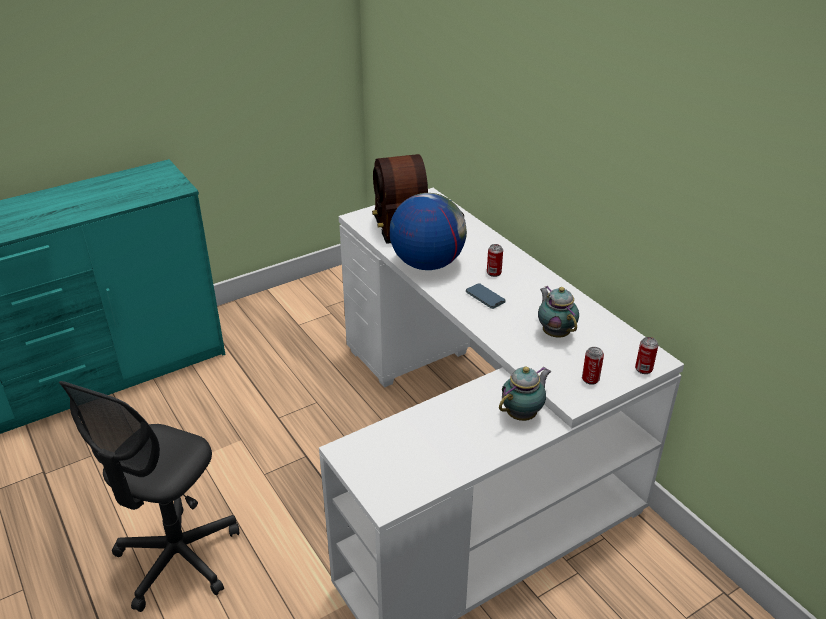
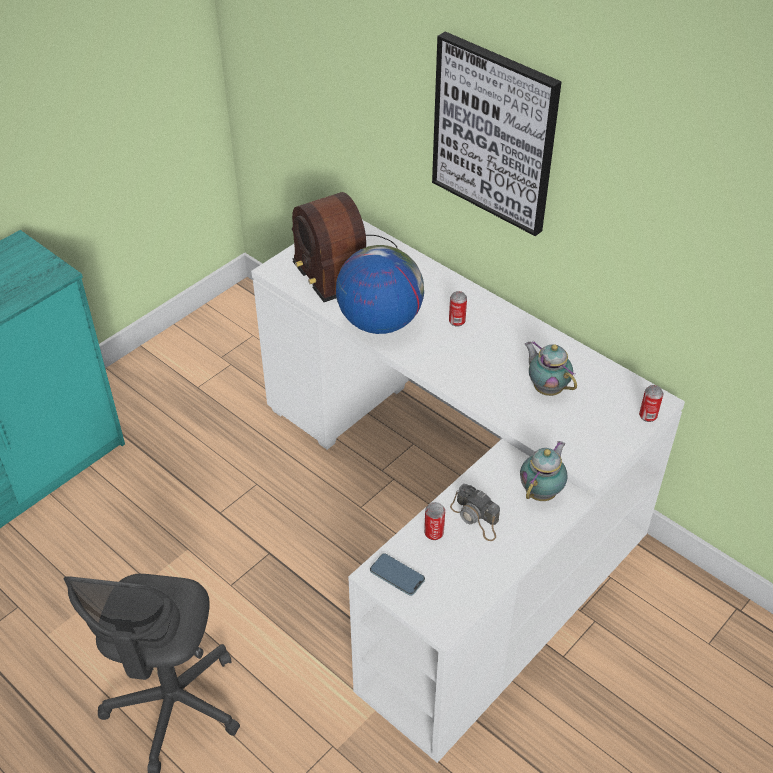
camera: 15 degrees left, 10 degrees up
(453, 423) = (476, 518): none -> camera
(485, 297) = (459, 356): phone -> phone (397, 576)
(542, 105) = (495, 133): none -> picture
(590, 379) = (599, 439): can -> can (434, 533)

